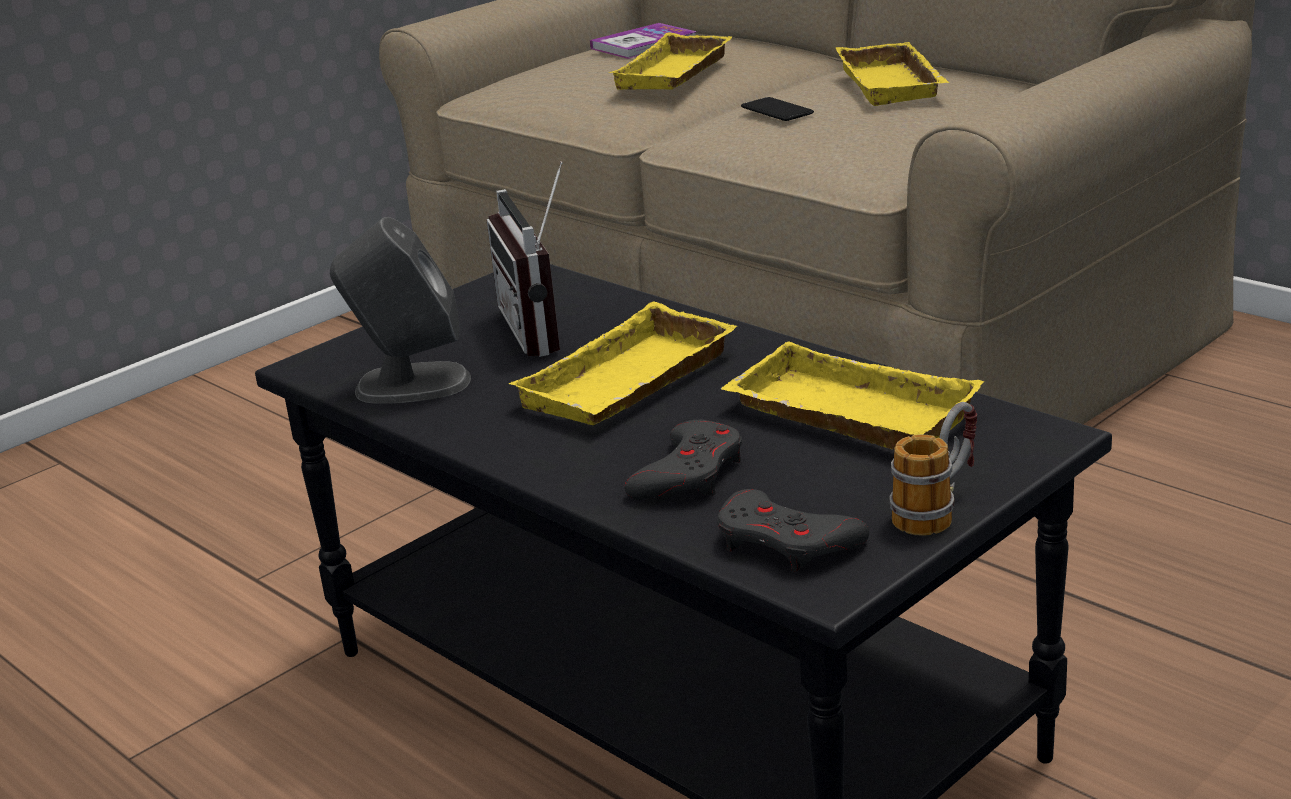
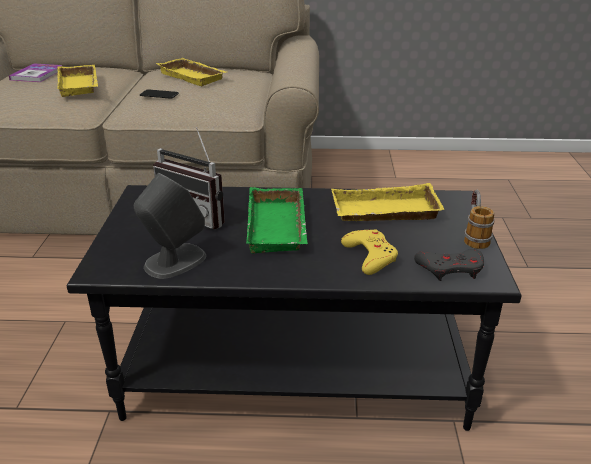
camera: 45 degrees left, 5 degrees up
(631, 384) = (279, 227): yellow tray -> green tray
(689, 474) = (370, 256): grey game controller -> yellow game controller

